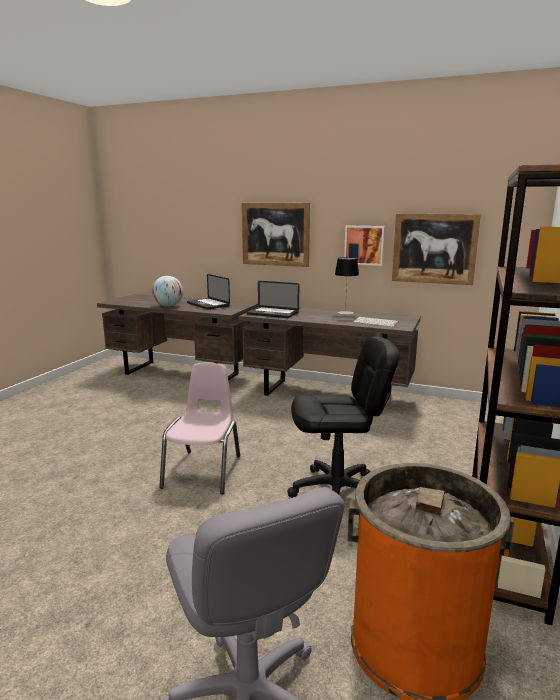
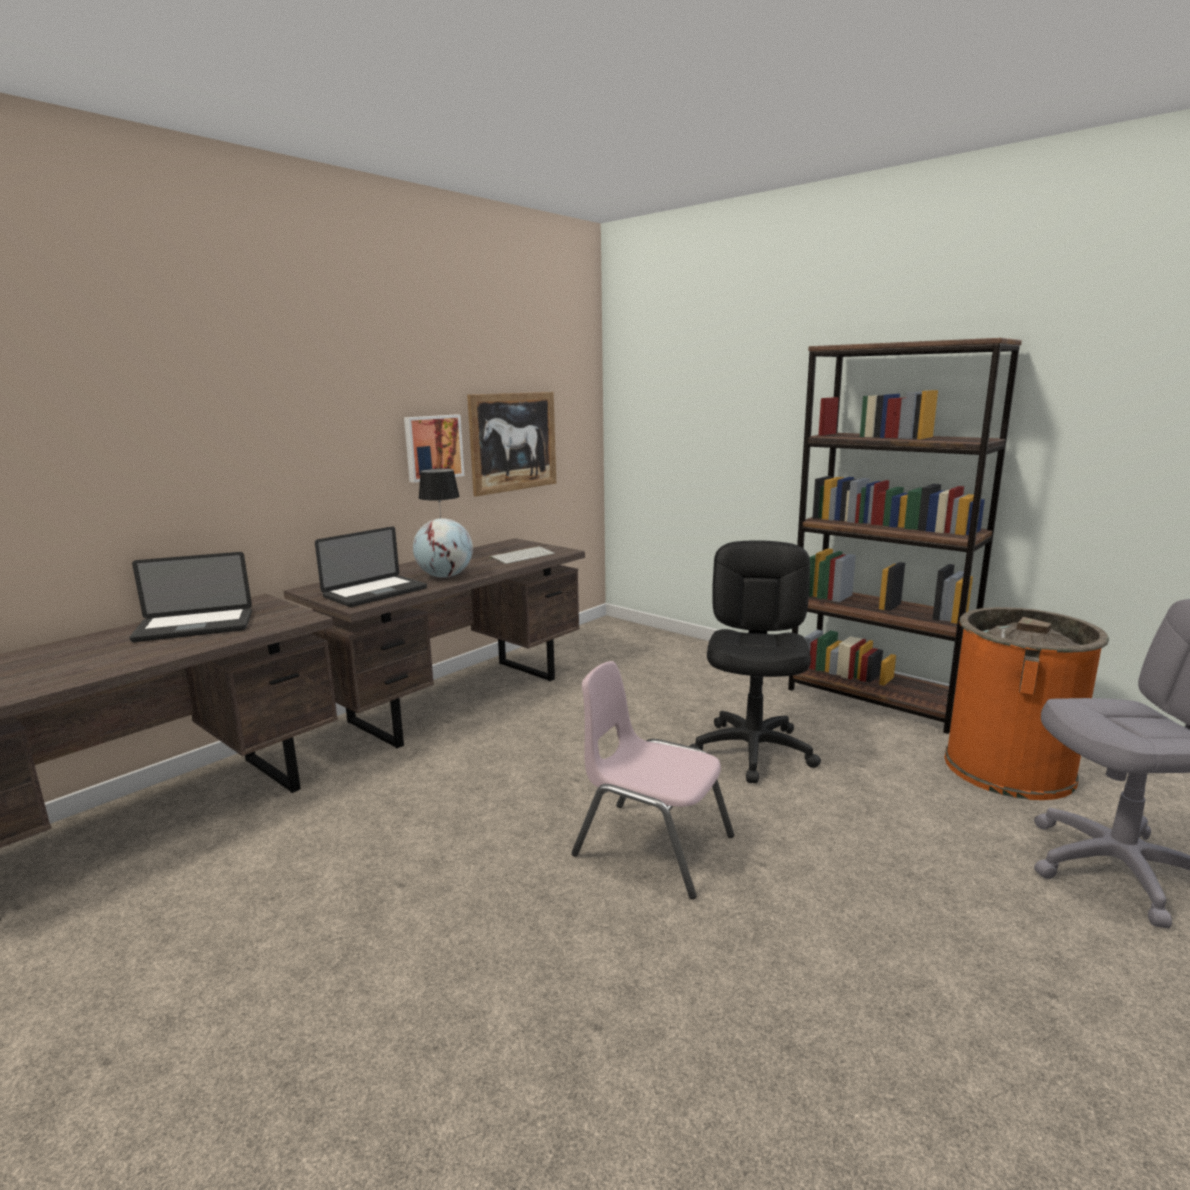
camera: 70 degrees left, 0 degrees up
(168, 306) = (123, 661): globe -> globe (445, 576)
(275, 234) = (280, 445): picture -> none

